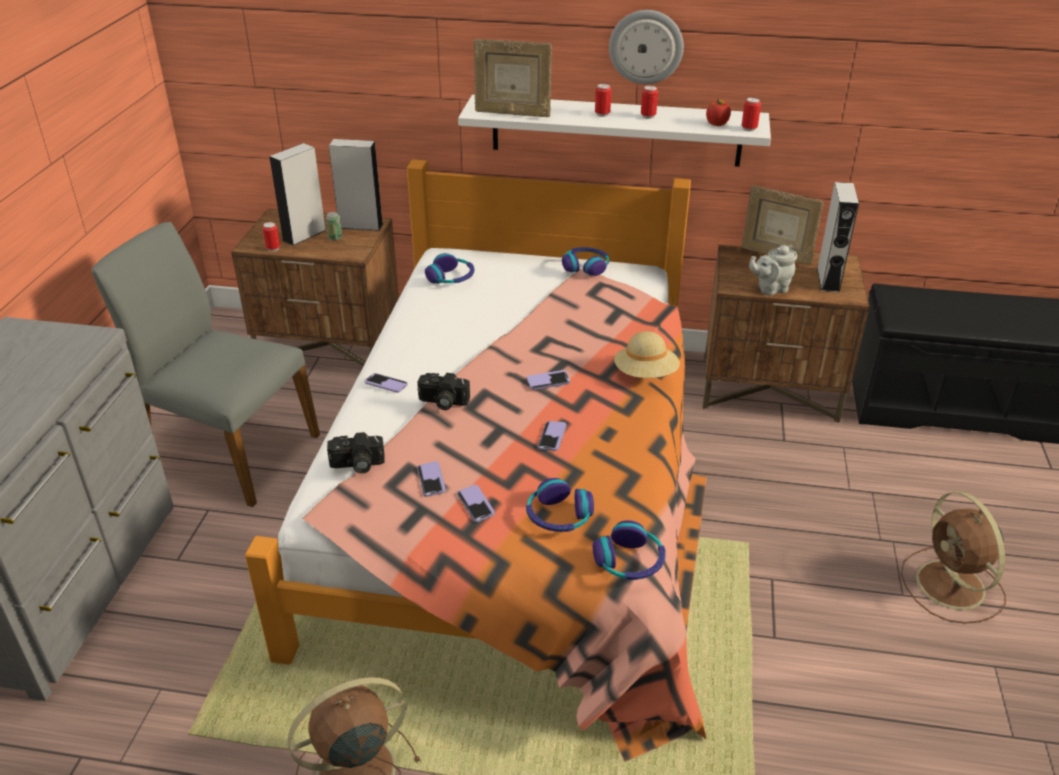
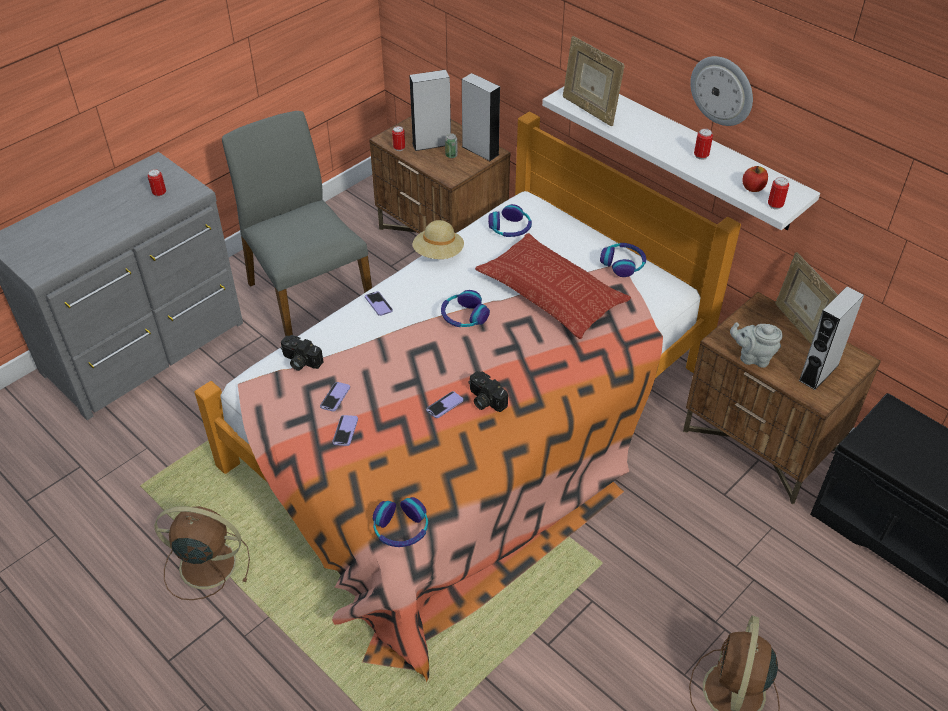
camera: 35 degrees right, 10 degrees up
(442, 402) = (396, 339): camera -> camera (484, 400)
(546, 311) = (551, 292): none -> pillow
(548, 381) = (485, 358): phone -> none
(559, 516) = (389, 469): headphones -> headphones (464, 316)
(602, 114) = (663, 139): can -> can (159, 193)
(645, 374) = (567, 387): beige hat -> beige hat (438, 253)

